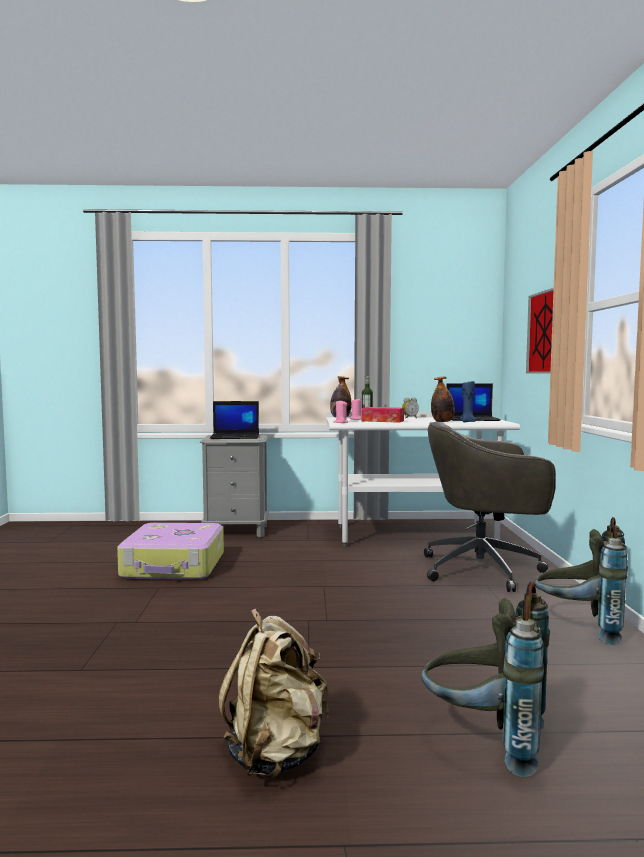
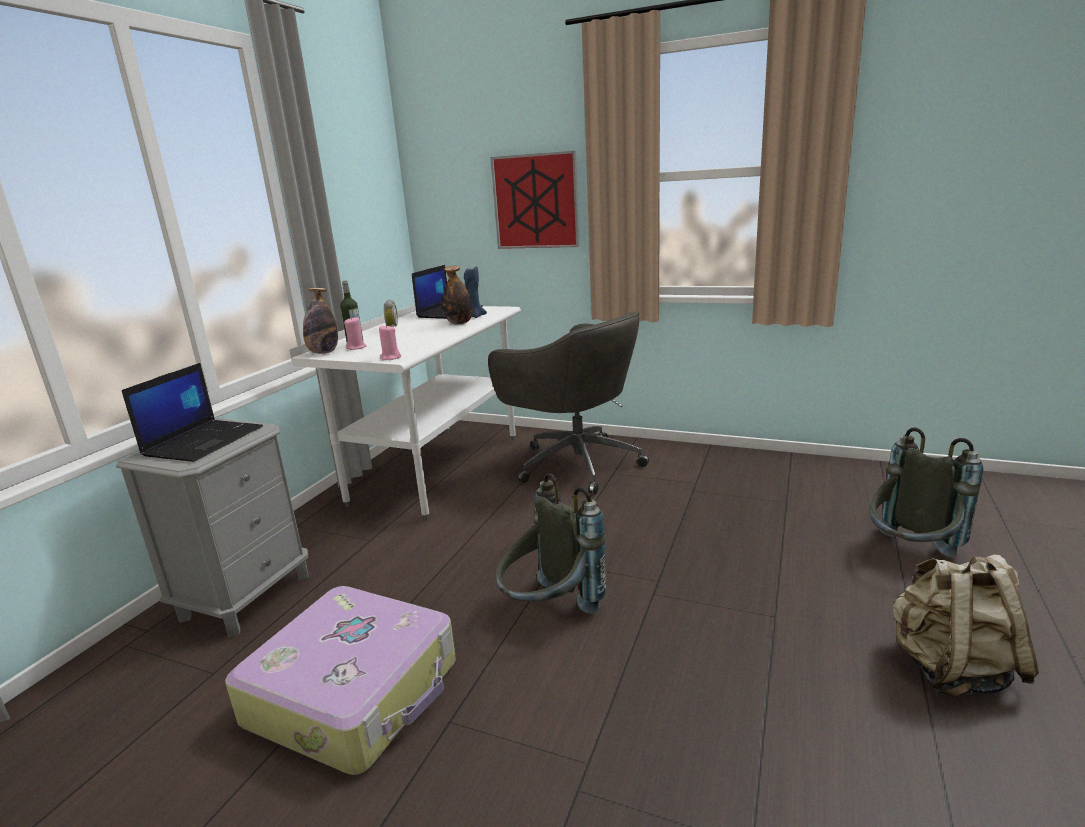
camera: 65 degrees left, 15 degrees up
(382, 421) = (406, 340): tissue box -> none
(484, 570) = (575, 463): grey office chair -> grey office chair turned 75 degrees counterclockwise
(580, 628) = (725, 464): grey backpack -> grey backpack (550, 611)

